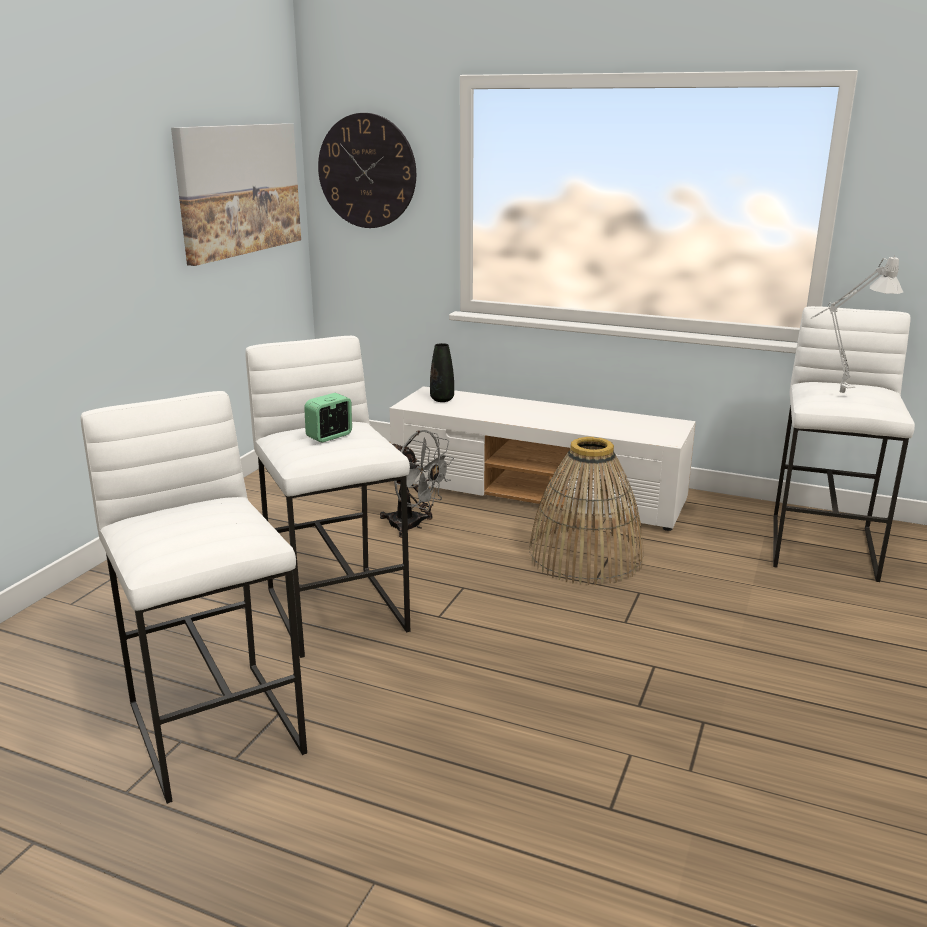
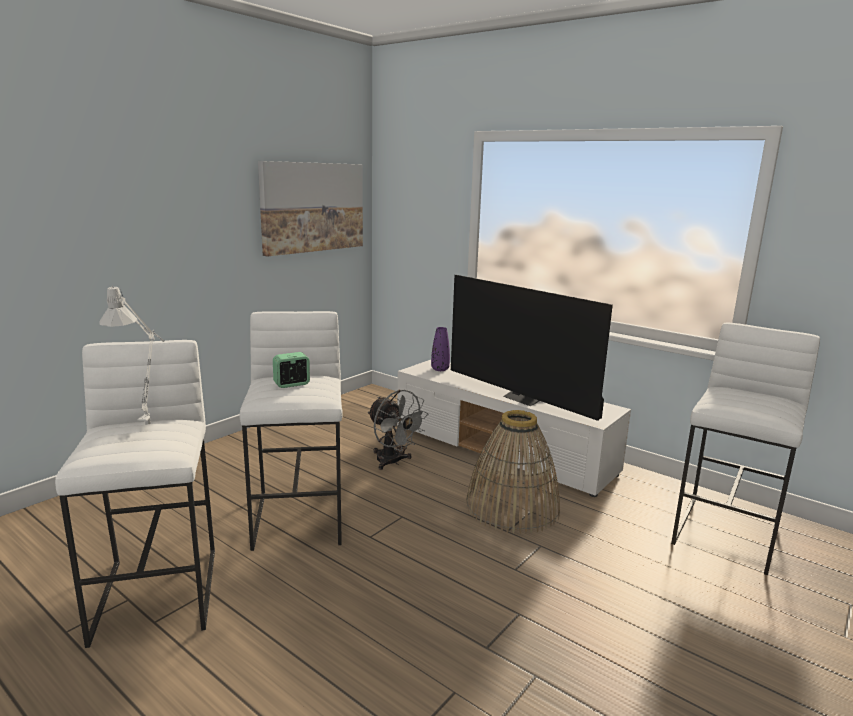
camera: 15 degrees right, 5 degrees down
(367, 171) = (410, 199): wall clock -> none
(442, 399) = (440, 369): black vase -> purple vase
(569, 424) = (524, 398): none -> television
(836, 392) = (736, 398): grey table lamp -> grey table lamp (150, 423)

